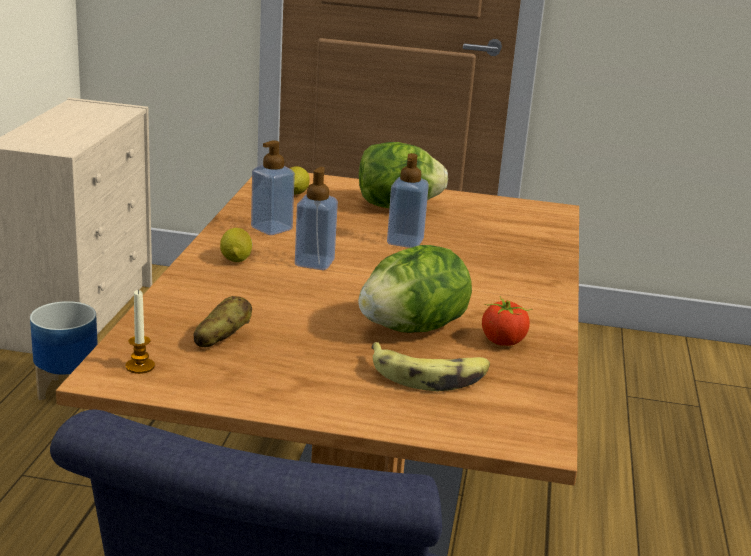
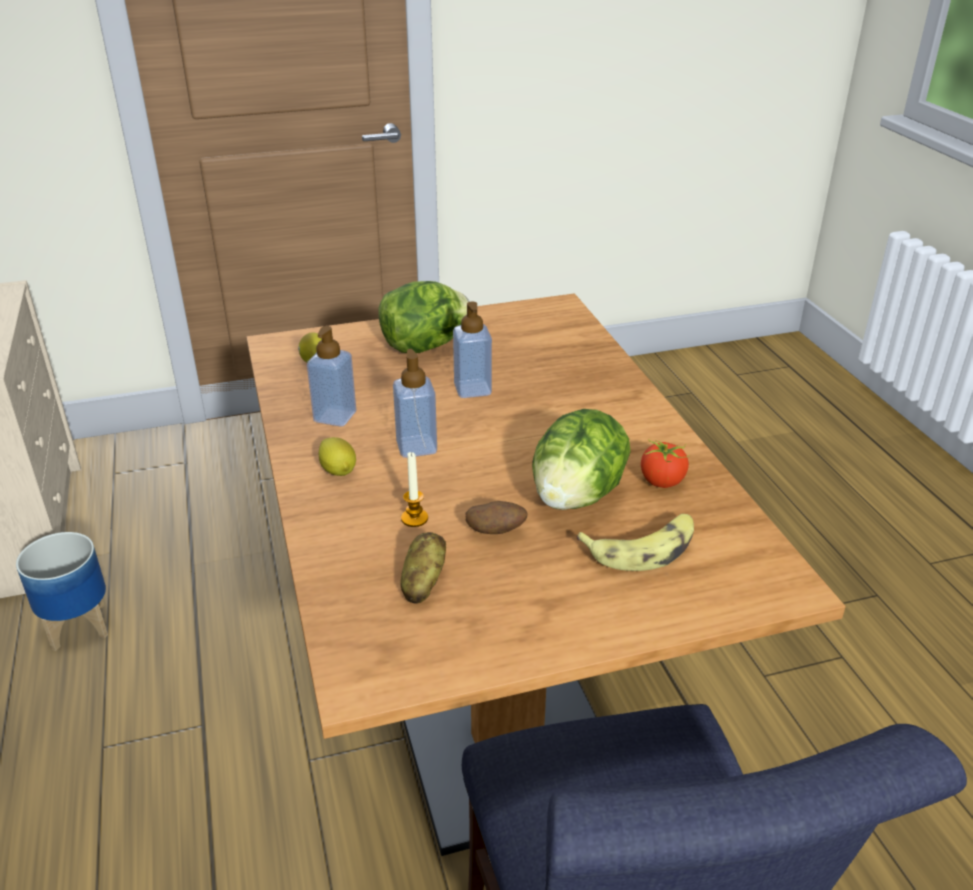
camera: 25 degrees left, 10 degrees up
(140, 366) = (378, 654): candle -> candle (414, 518)
(316, 329) = (496, 531): none -> potato

